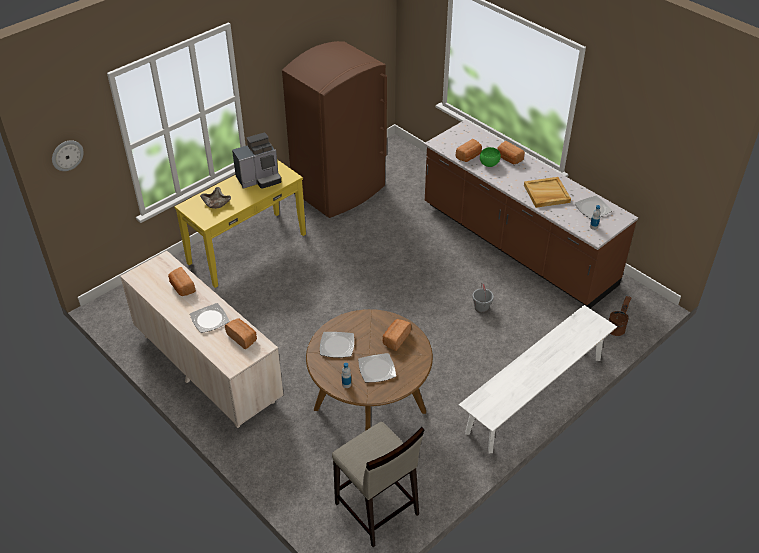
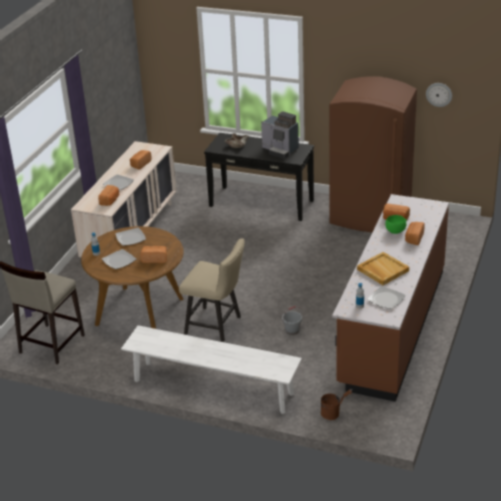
camera: 65 degrees right, 10 degrees down
(67, 155) = (158, 49): wall clock -> wall clock (439, 94)
(247, 248) = (261, 203): yellow console table -> black console table
(438, 357) = (217, 326): none -> beige chair

